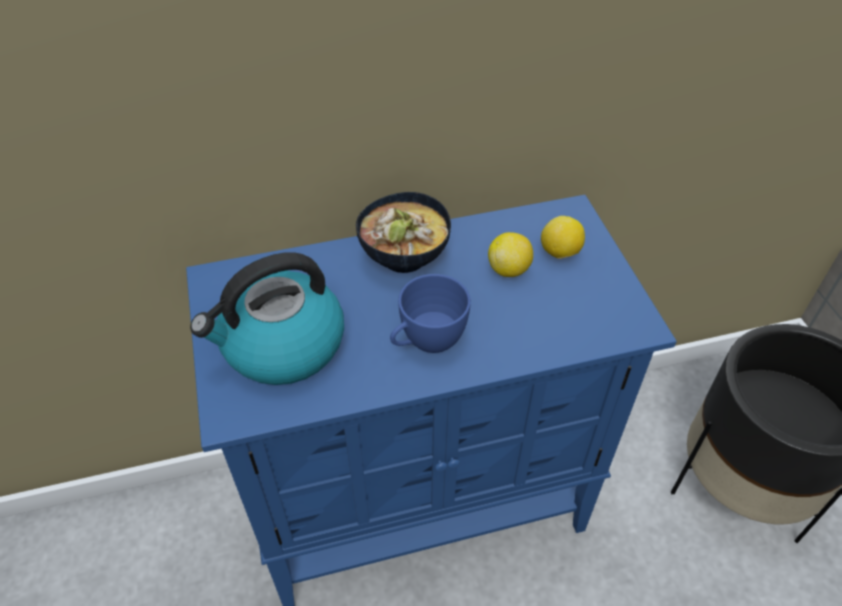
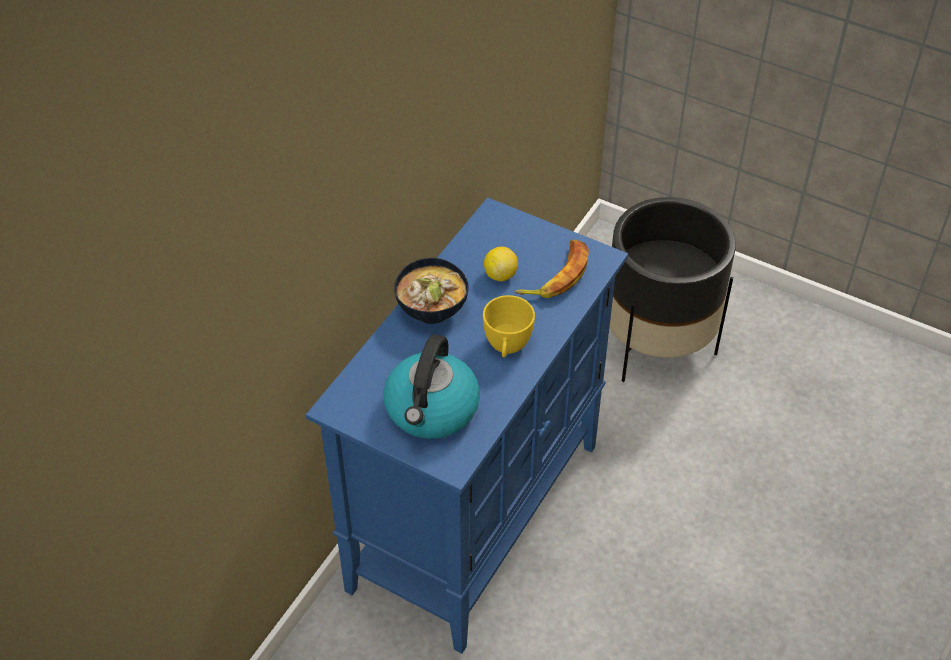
camera: 45 degrees left, 0 degrees up
(426, 342) = (507, 348): blue cup -> yellow cup
(560, 253) = (516, 245): lemon -> none
(566, 308) = (556, 275): none -> banana

